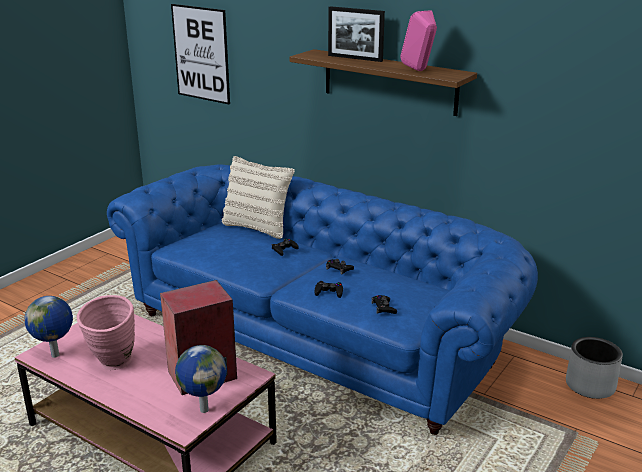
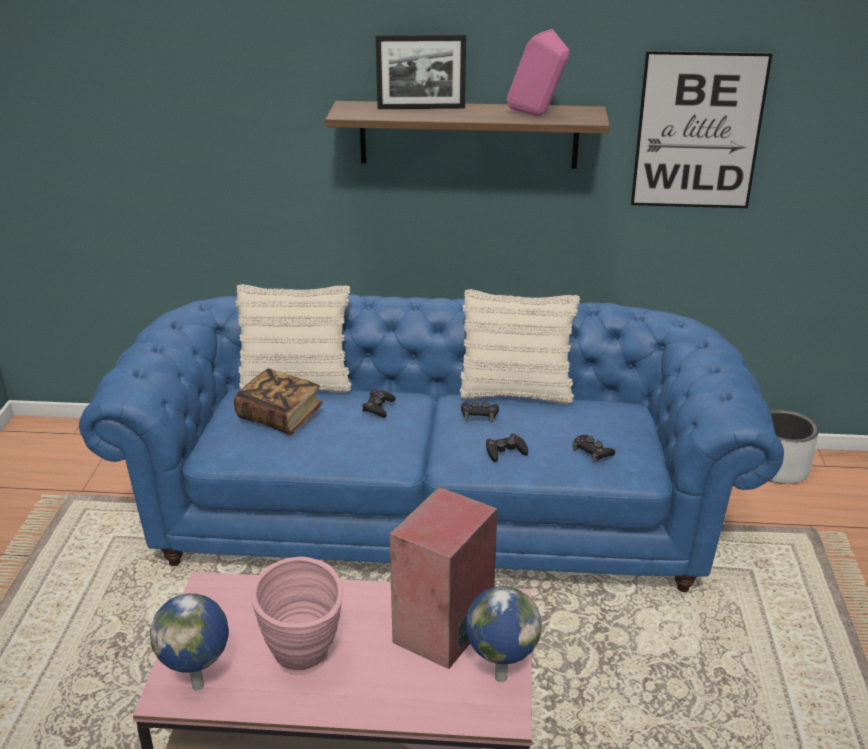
camera: 30 degrees left, 5 degrees up
(201, 54) = (113, 129): picture -> picture (698, 131)
(224, 239) = (280, 416): none -> book
(382, 266) = (516, 393): none -> beige pillow

